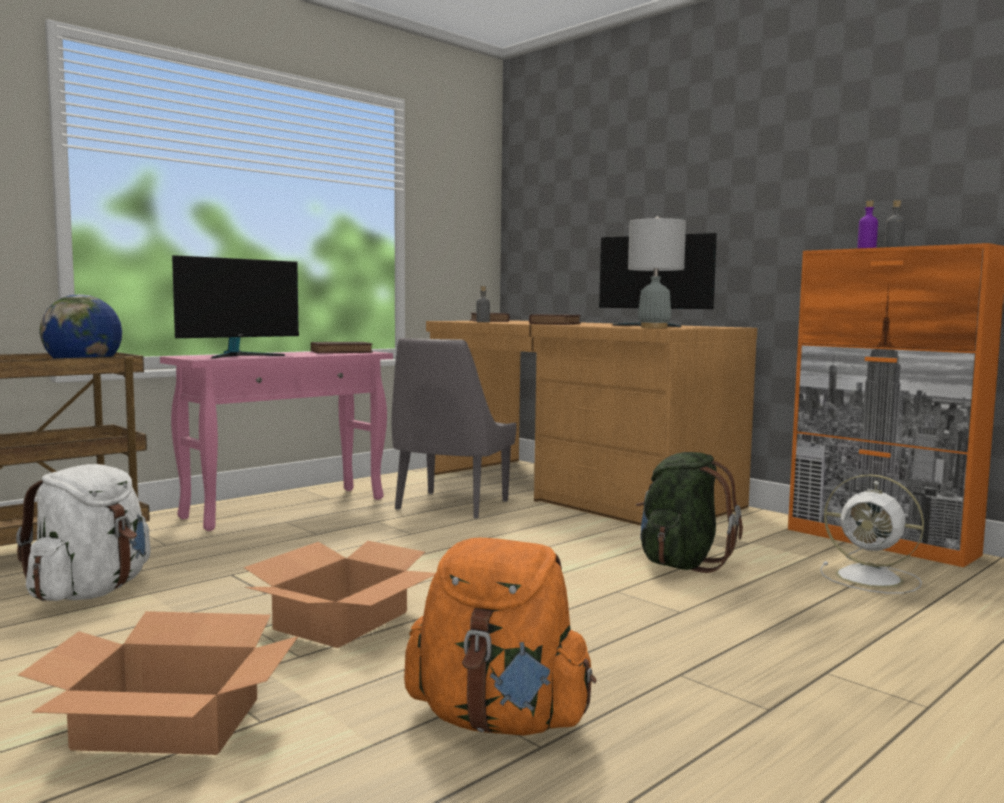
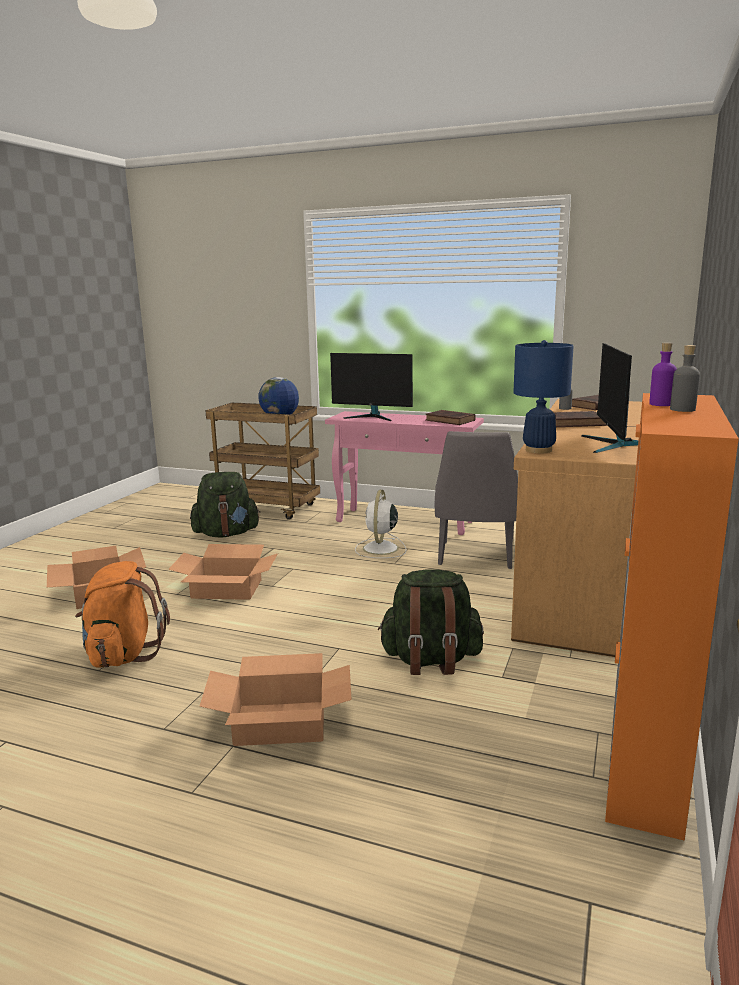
camera: 65 degrees right, 10 degrees up
(90, 592) = (226, 534): white backpack -> green backpack
(450, 506) = (475, 556): grey chair -> grey chair turned 75 degrees counterclockwise
(654, 327) = (538, 450): grey table lamp -> blue table lamp
(781, 642) = (280, 722): none -> cardboard box
(872, 578) = (489, 757): white fan -> white fan (380, 549)

